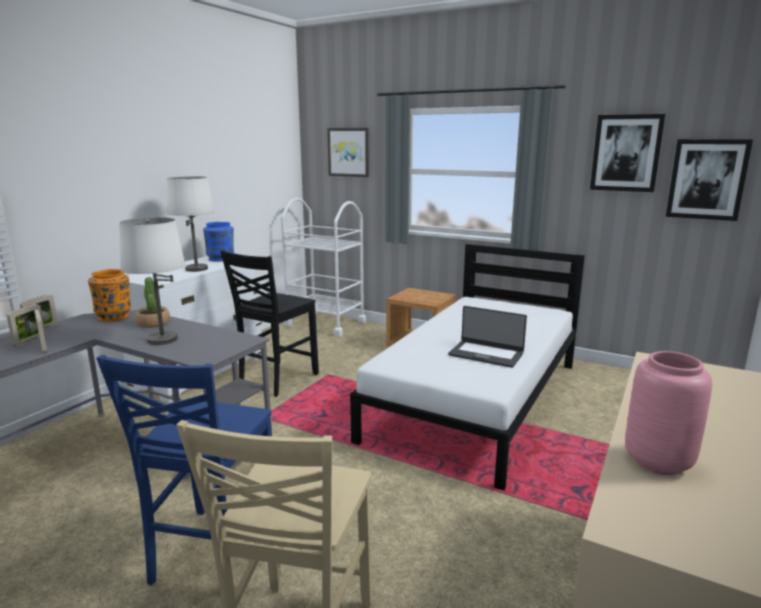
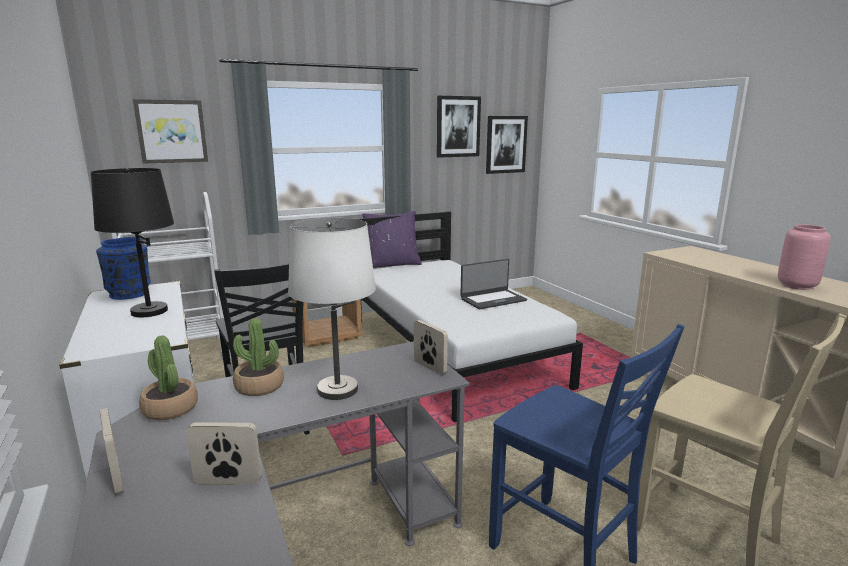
camera: 55 degrees left, 0 degrees up
(30, 341) = (166, 494): picture frame -> picture frame (430, 367)
(114, 316) = (170, 409): orange vase -> potted plant
(196, 269) = (149, 311): white table lamp -> black table lamp
(502, 299) = (392, 264): none -> purple pillow

